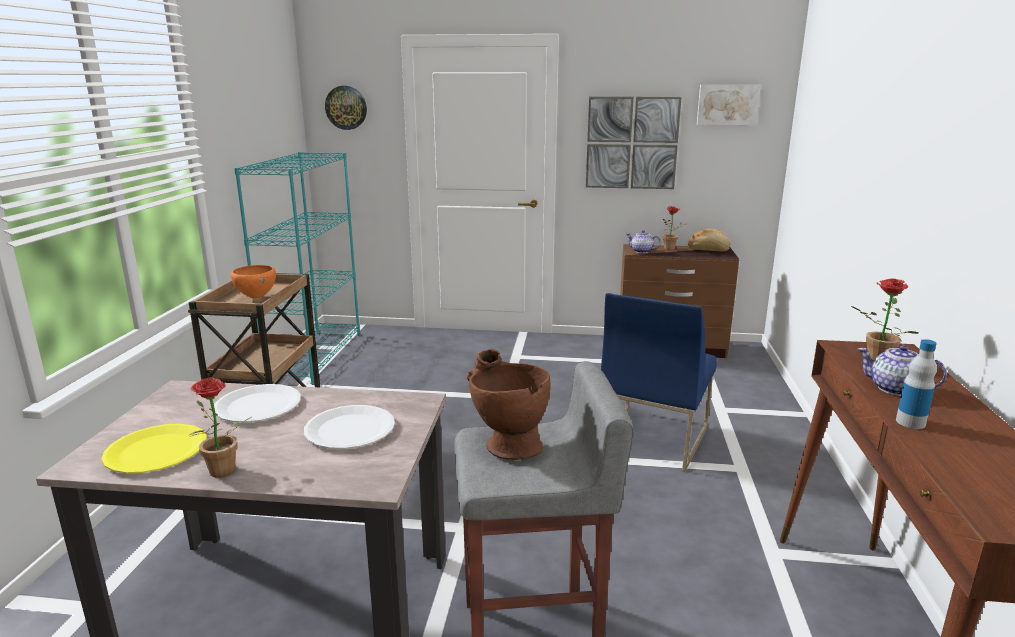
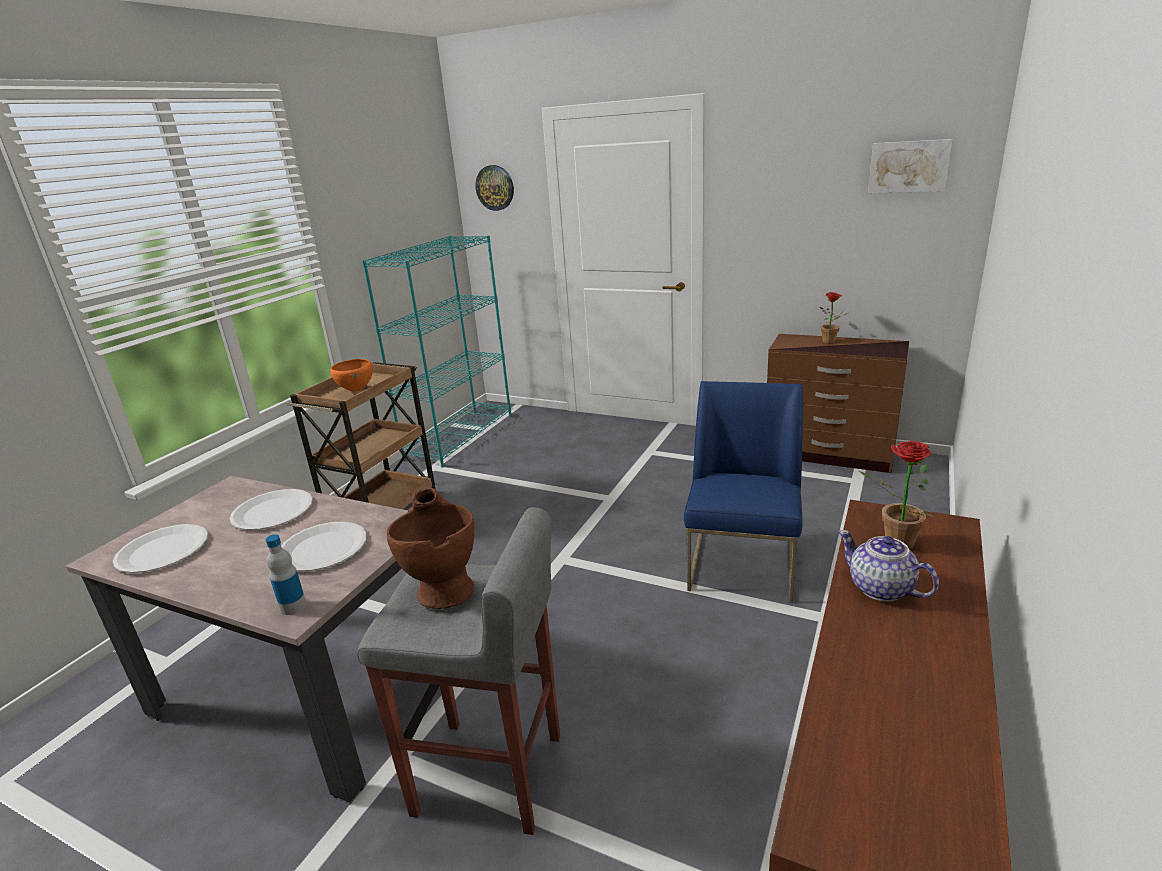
camera: 20 degrees right, 5 degrees up
(156, 451) = (162, 551): yellow plate -> white plate
(222, 473) = (189, 582): potted plant -> none
(632, 143) = (789, 217): picture -> none
(641, 251) = (792, 344): teapot -> none
(652, 437) = (743, 565): blue chair -> blue chair turned 150 degrees clockwise
(708, 250) = (876, 345): bread -> none
(910, 422) = (851, 644): bottle -> bottle (293, 606)

